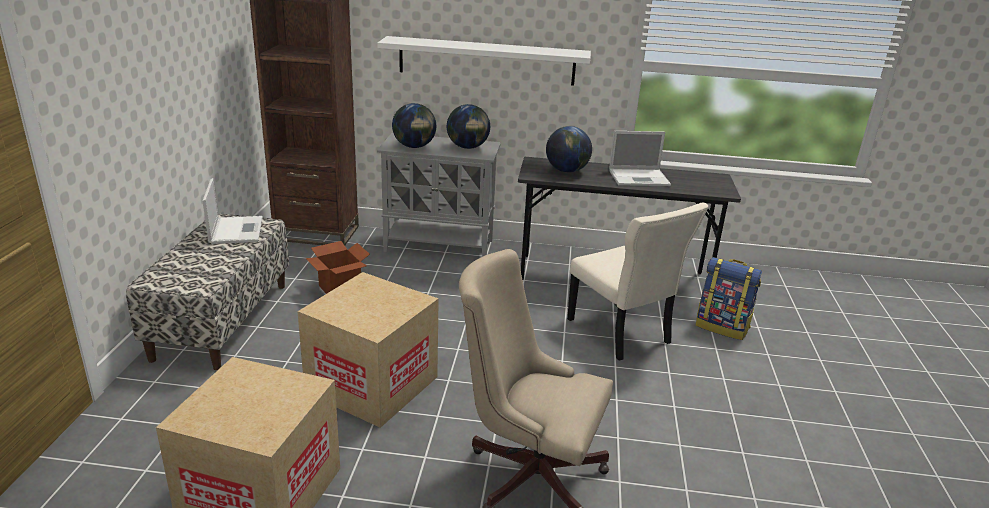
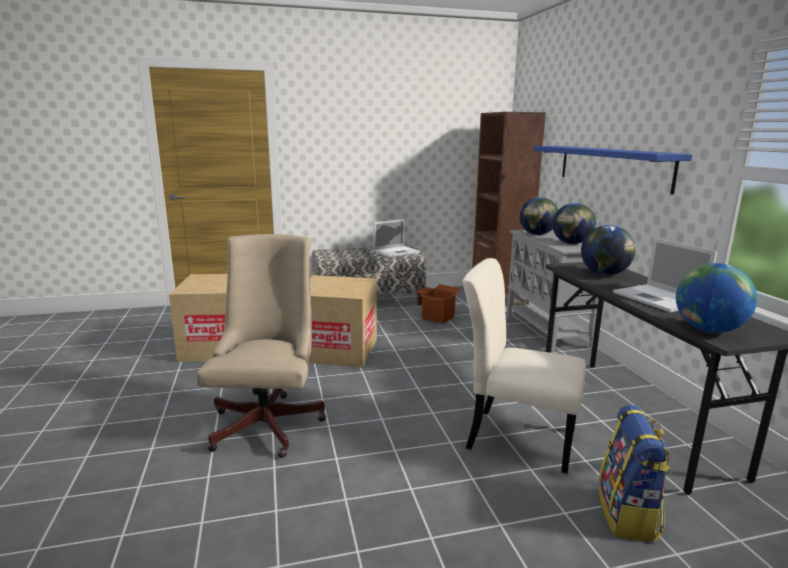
camera: 70 degrees right, 10 degrees down
(486, 61) = (612, 167): white shelf -> blue shelf
(620, 333) = (516, 437): beige chair -> beige chair turned 75 degrees clockwise
(707, 189) = (708, 330): none -> globe

